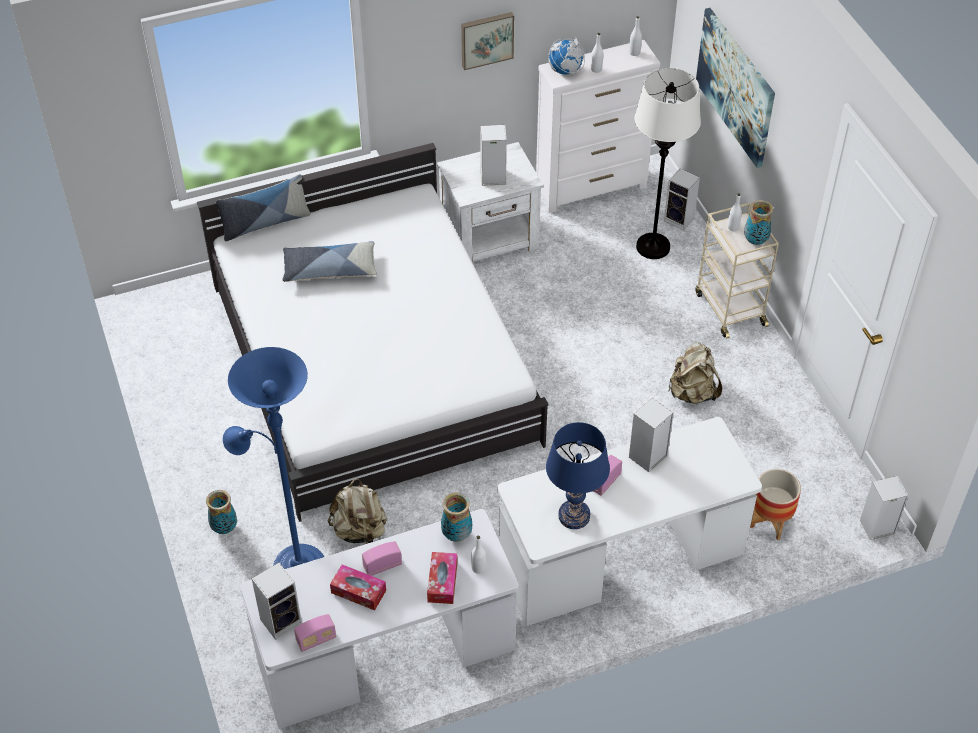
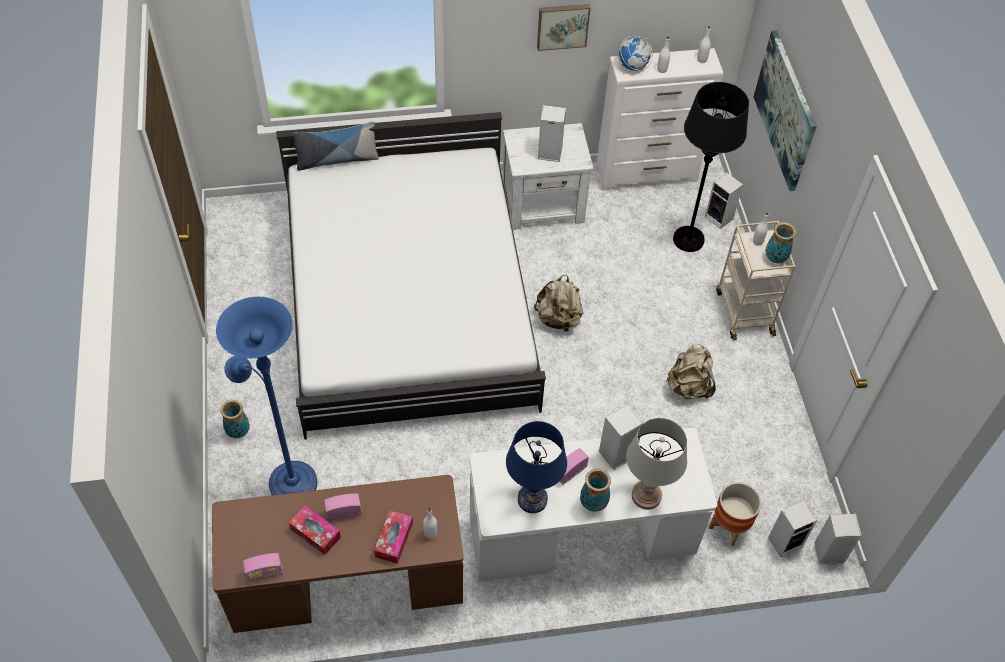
camera: 10 degrees right, 5 degrees up
(282, 620) = (239, 546): speaker -> speaker (785, 542)
(329, 269) = (381, 213): pillow -> none
(360, 530) = (355, 458): beige backpack -> beige backpack (558, 319)
(386, 657) = (347, 584): white desk -> brown desk
(456, 534) = (419, 495): vase -> vase (593, 503)
(653, 246) = (688, 239): white floor lamp -> black floor lamp
(688, 490) = (646, 496): none -> grey table lamp

